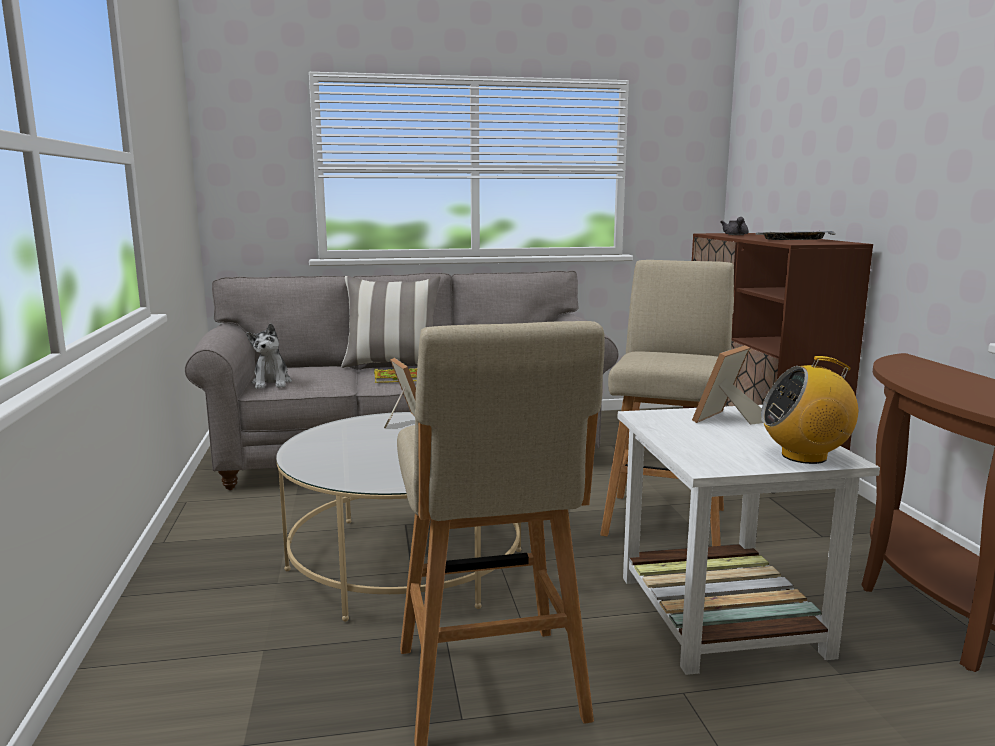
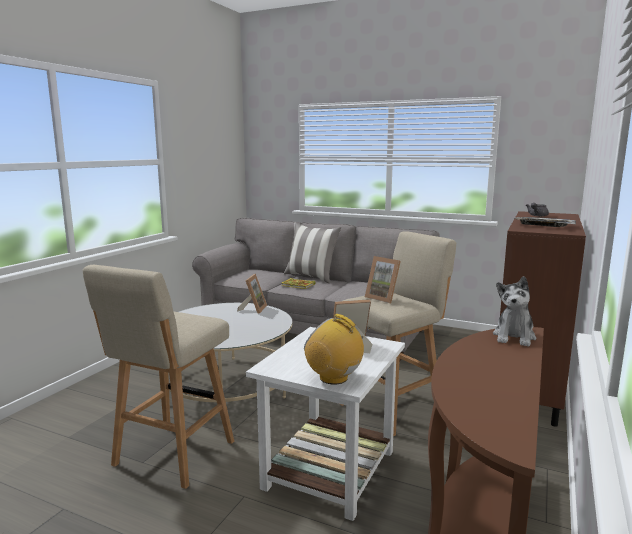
camera: 35 degrees right, 0 degrees up
(272, 383) = (235, 277): plush toy -> plush toy (514, 337)
(663, 356) = (384, 298): none -> picture frame

